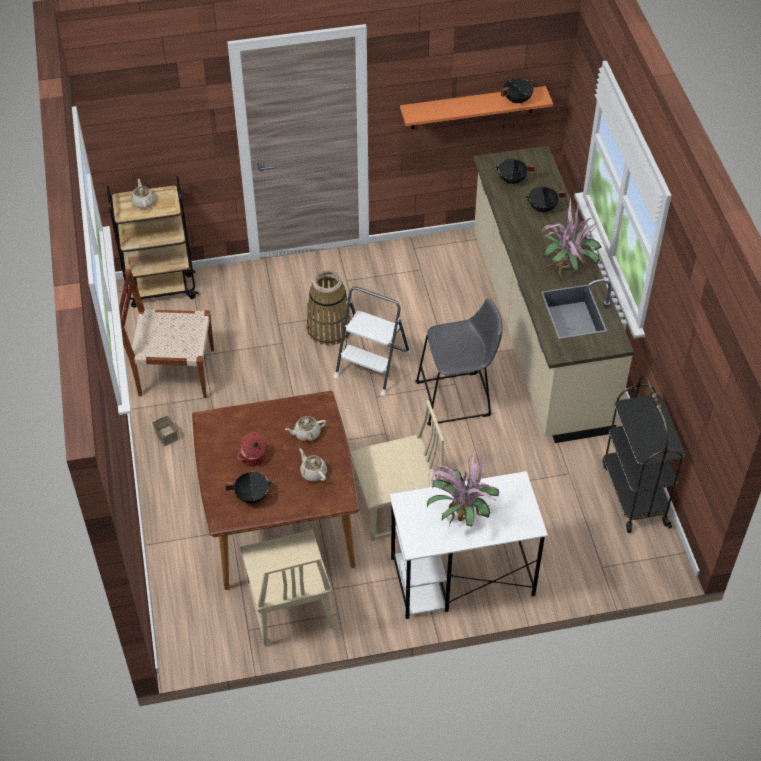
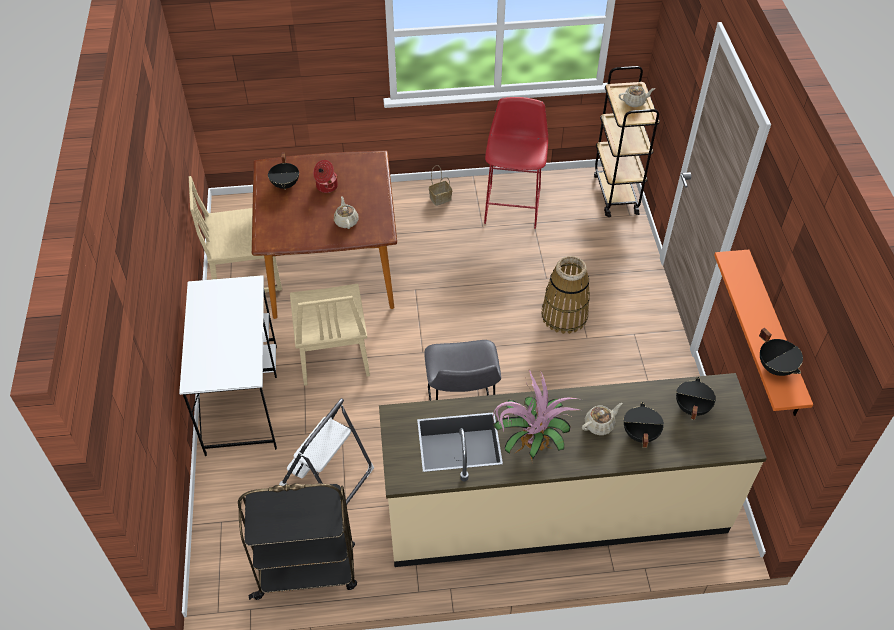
camera: 95 degrees right, 0 degrees up
(174, 372) = (513, 203): chair -> red stool
(313, 472) = (300, 224): beige teapot -> beige teapot (600, 424)
(374, 362) = (516, 349): white step ladder -> white step ladder (330, 478)
(461, 515) = (223, 326): potted plant -> none

